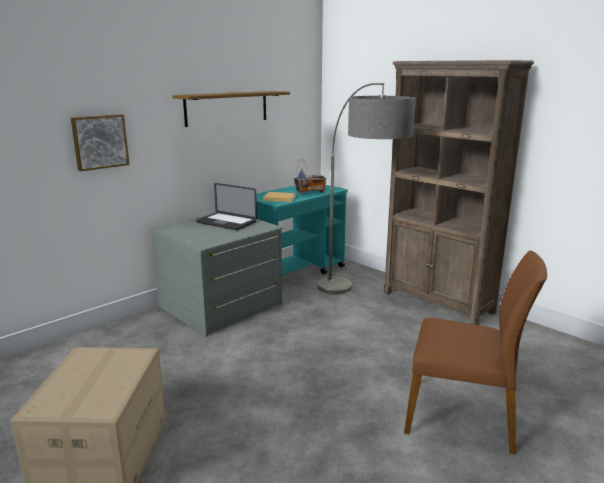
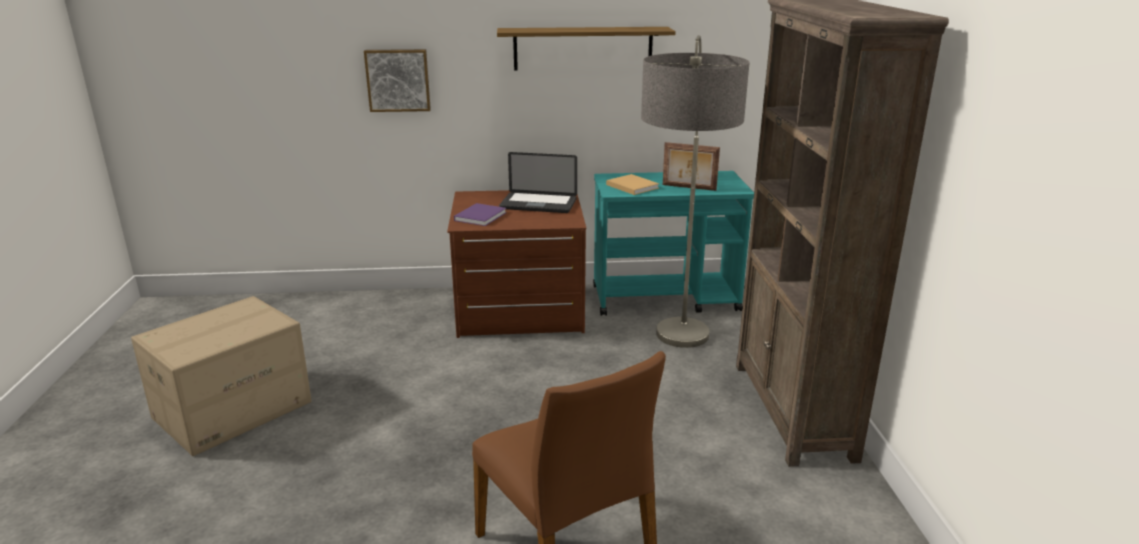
camera: 40 degrees right, 5 degrees up
(204, 237) = (481, 216): none -> purple book
(221, 306) = (519, 310): grey dresser -> brown dresser
(226, 222) = (538, 204): laptop -> laptop turned 60 degrees counterclockwise
(310, 193) = (689, 188): radio -> picture frame

